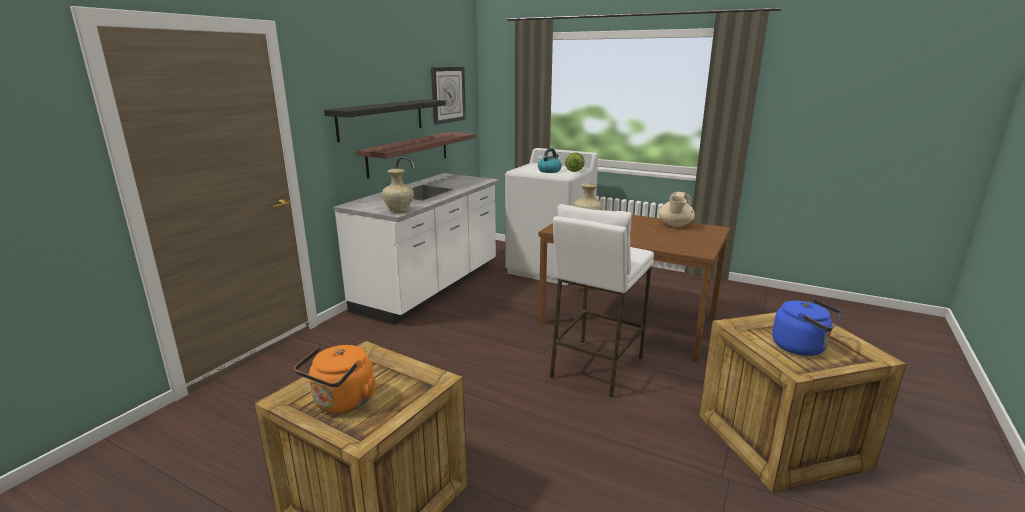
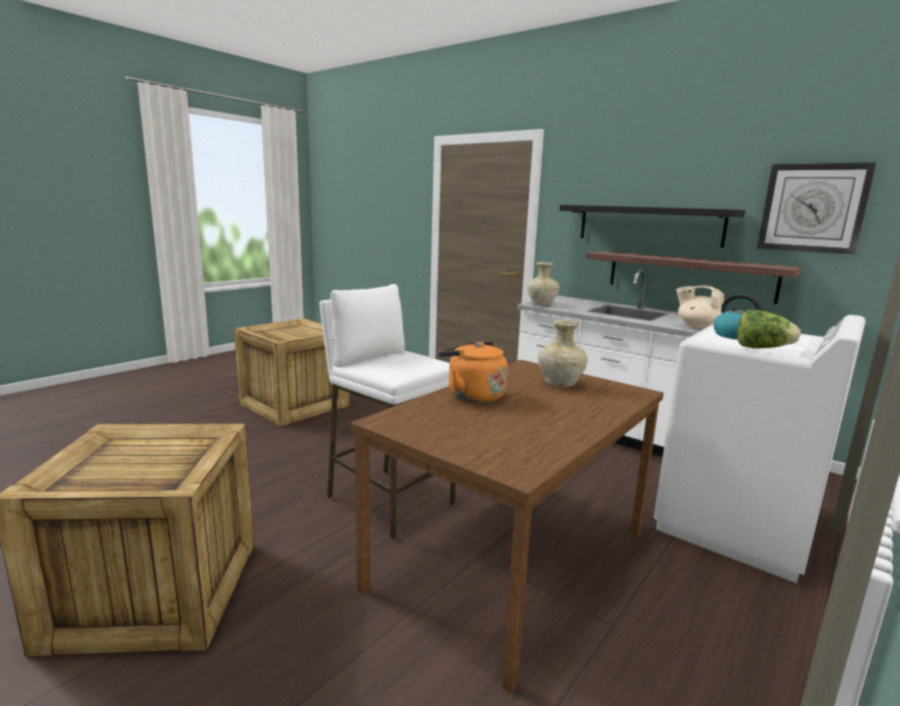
camera: 100 degrees right, 5 degrees down
(342, 403) = (288, 330): orange kettle -> orange kettle (472, 395)
(675, 225) = (545, 438): beige teapot -> beige teapot (697, 326)
(802, 347) = (134, 460): blue kettle -> none

